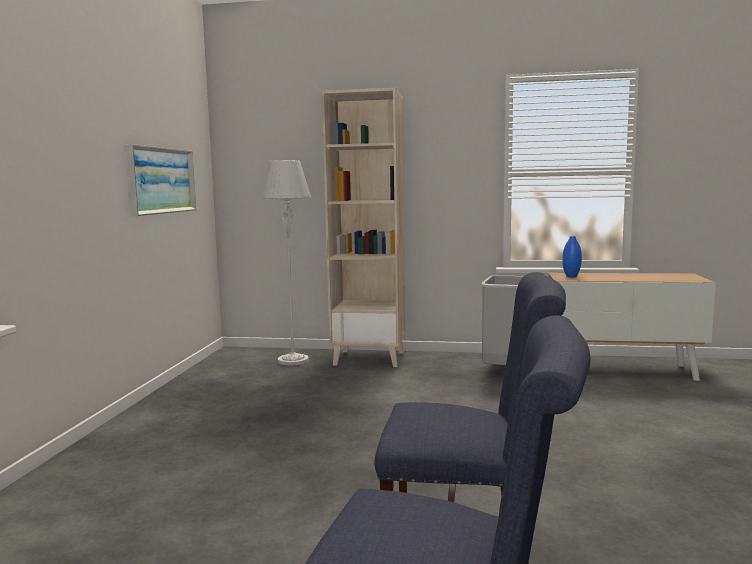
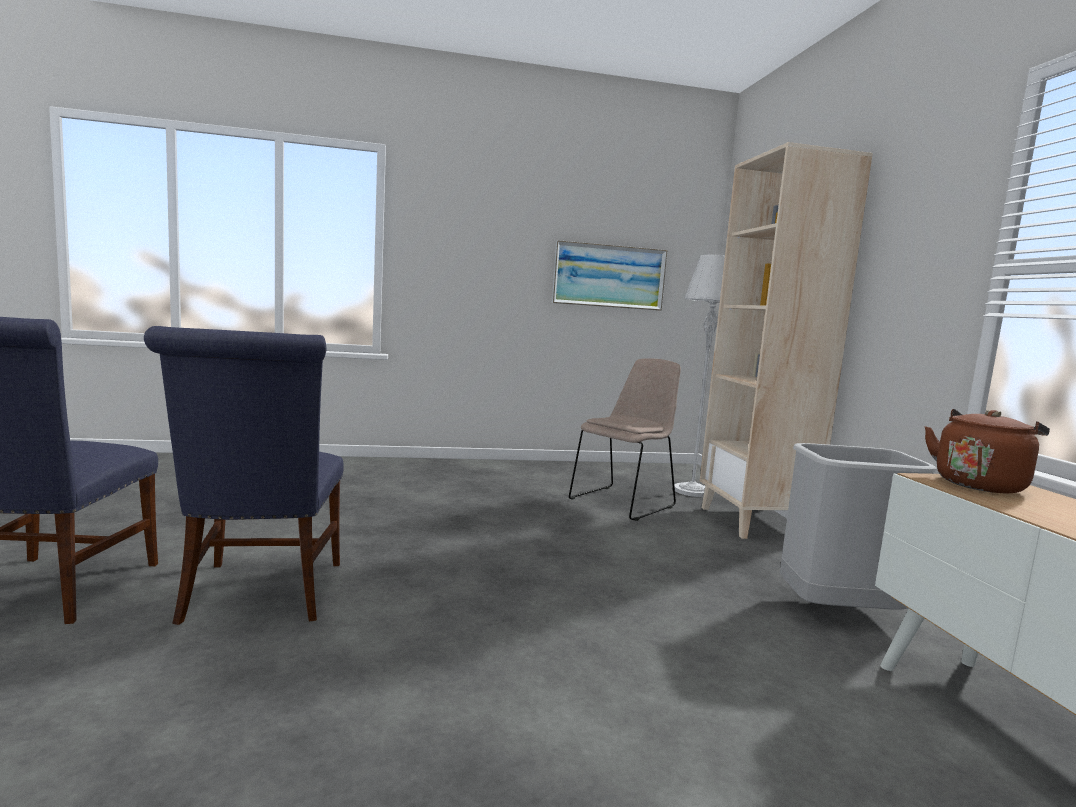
camera: 70 degrees right, 0 degrees up
(303, 384) = (623, 502): none -> beige chair
(571, 276) = (980, 484): blue vase -> brown kettle

